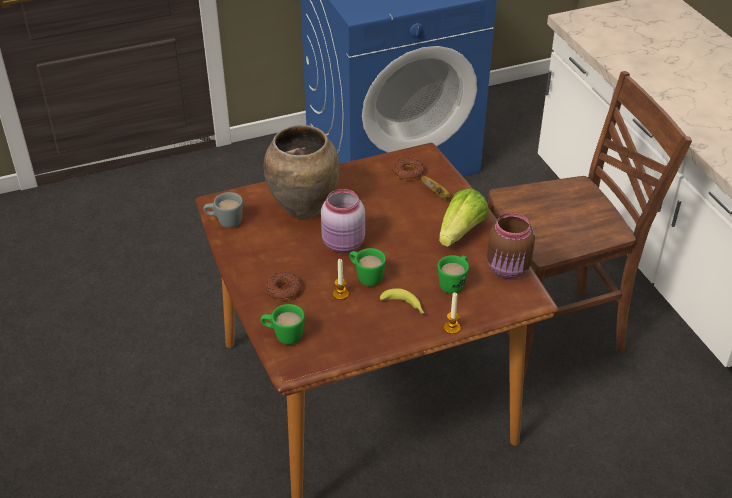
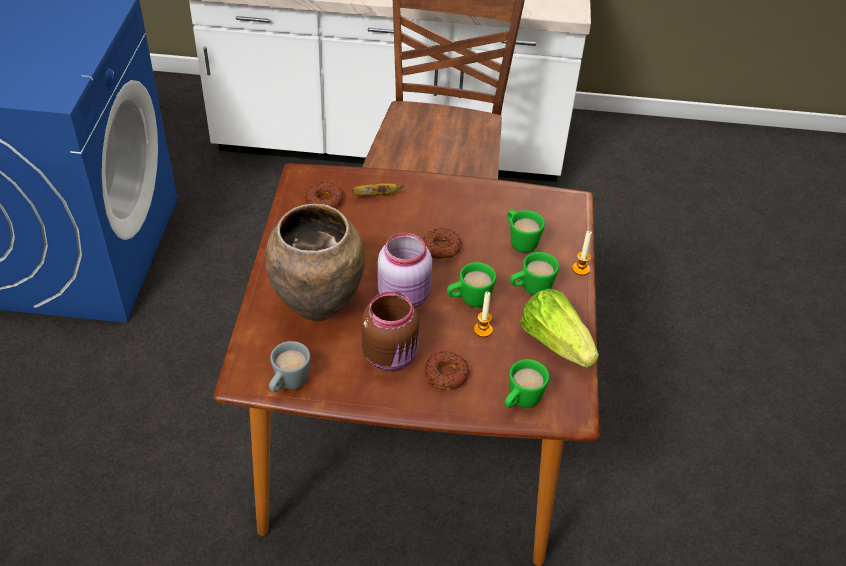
camera: 65 degrees left, 5 degrees up
(404, 306) = (530, 289): banana -> green mug
(409, 244) = (441, 248): none -> donut
(461, 232) = (448, 204): lettuce -> lettuce (555, 343)
(508, 269) = (523, 197): brown jar -> brown jar (391, 356)

